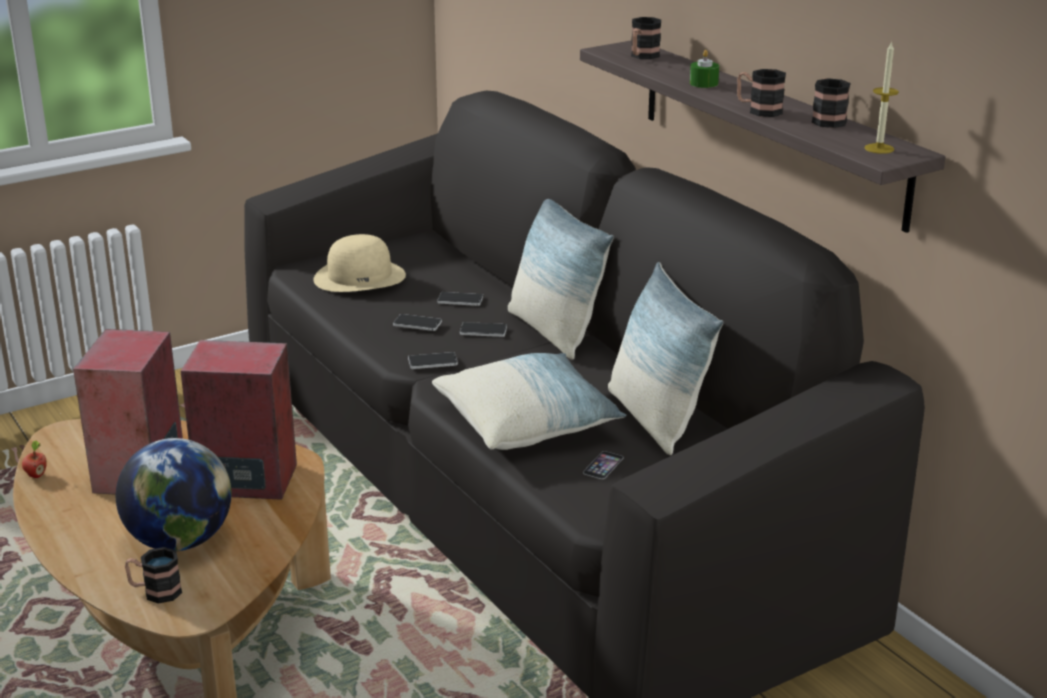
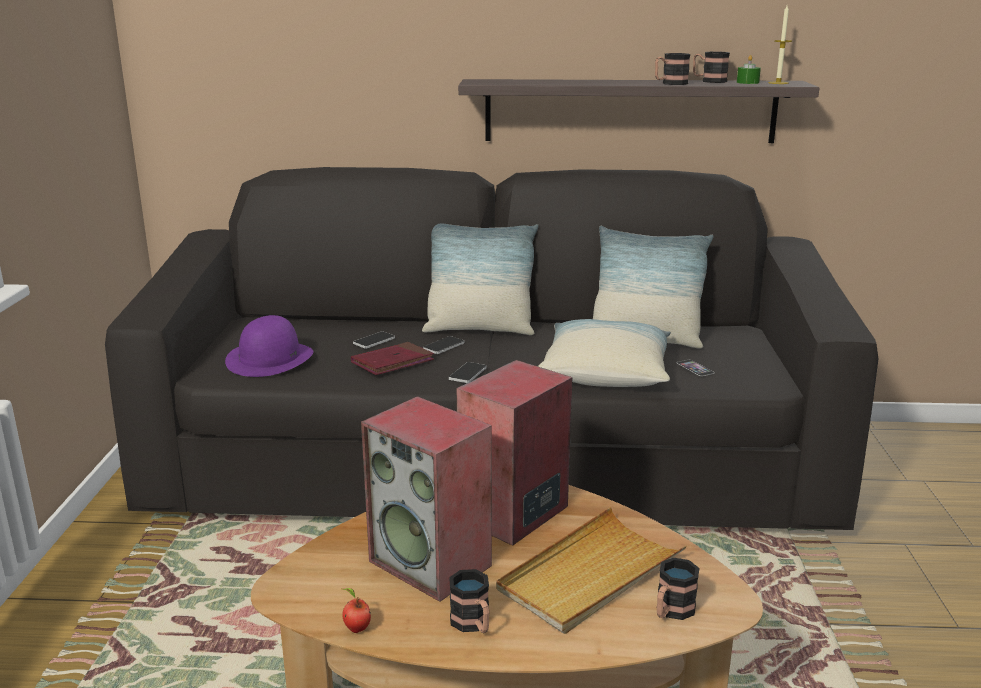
camera: 55 degrees left, 5 degrees down
(179, 541) = (590, 575): globe -> beige tray
(360, 277) = (270, 358): beige hat -> purple hat
(417, 324) = (392, 362): phone -> red book
(642, 56) = (508, 81): mug -> mug (473, 624)
(703, 83) = (594, 82): green candle -> green candle (747, 82)

